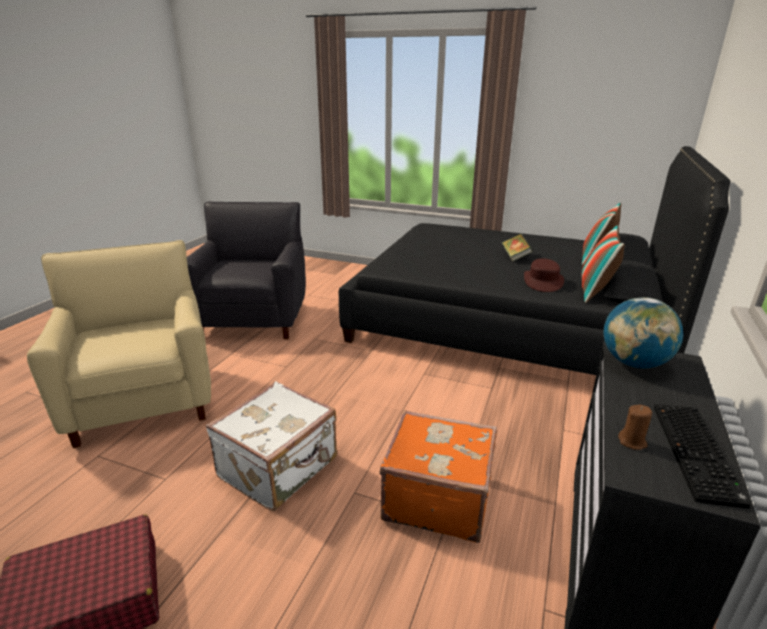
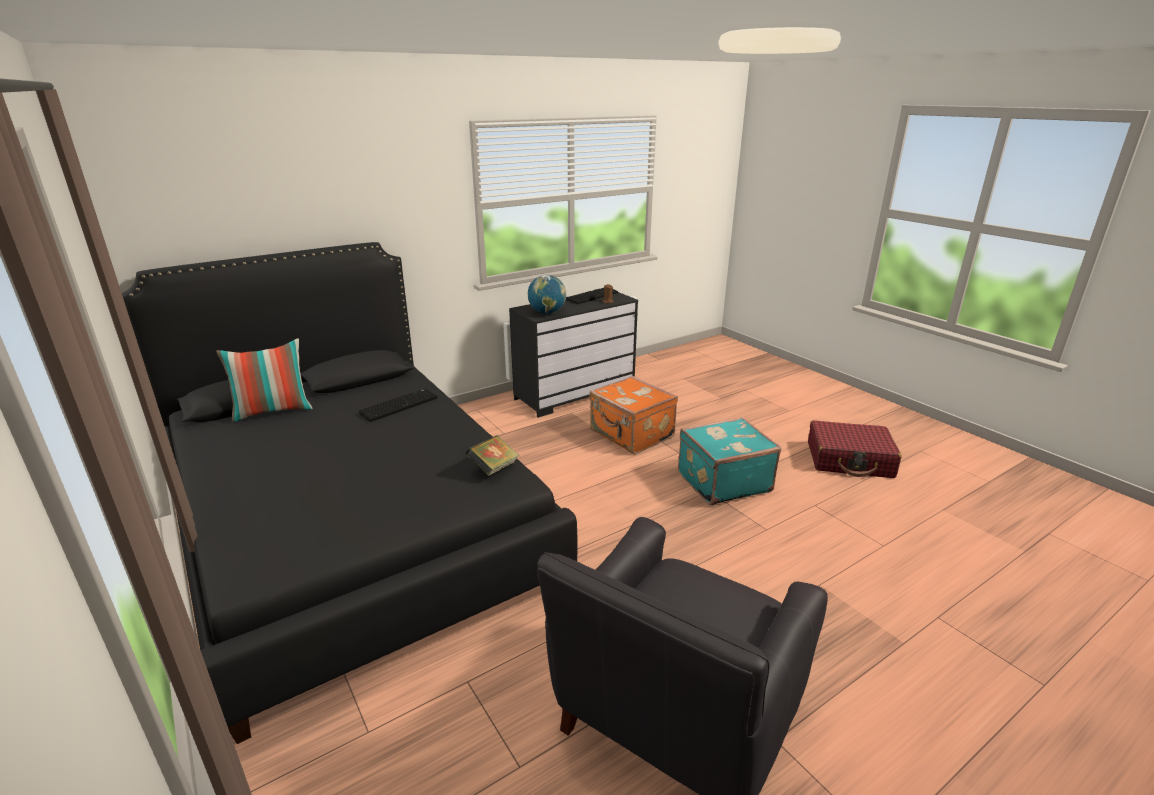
camera: 145 degrees left, 0 degrees up
(144, 399) = (854, 597): beige armchair -> none
(280, 468) = (722, 481): white suitcase -> turquoise suitcase
(515, 257) = (337, 441): book -> book (493, 468)
(543, 281) = (399, 405): brown hat -> keyboard
(595, 291) = (388, 384): pillow -> none

